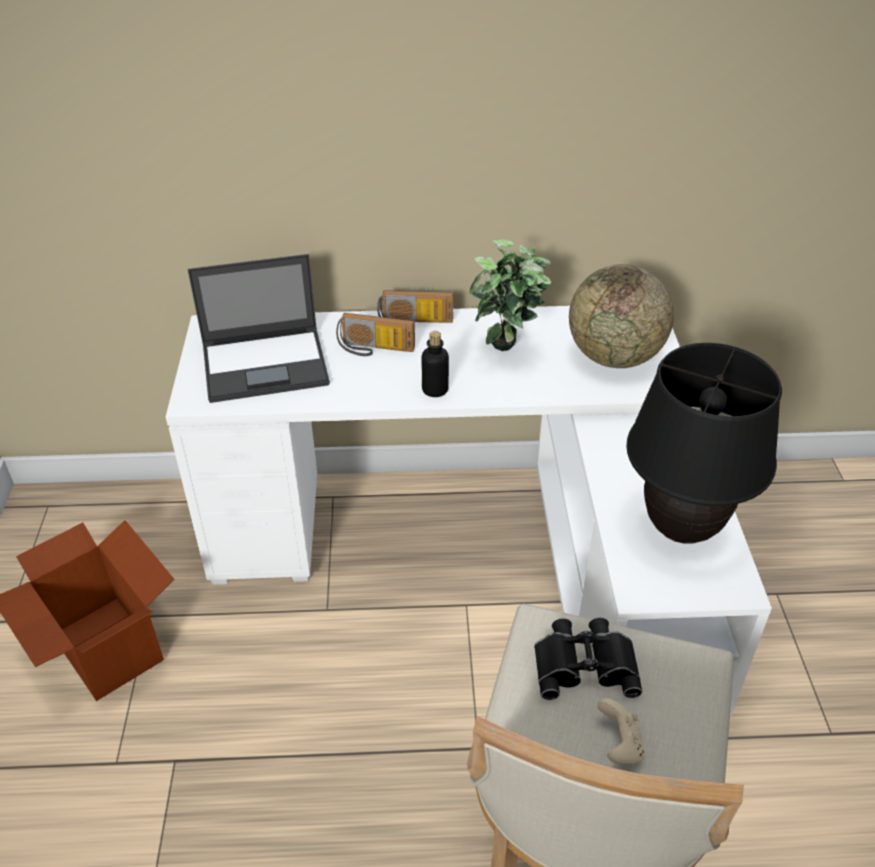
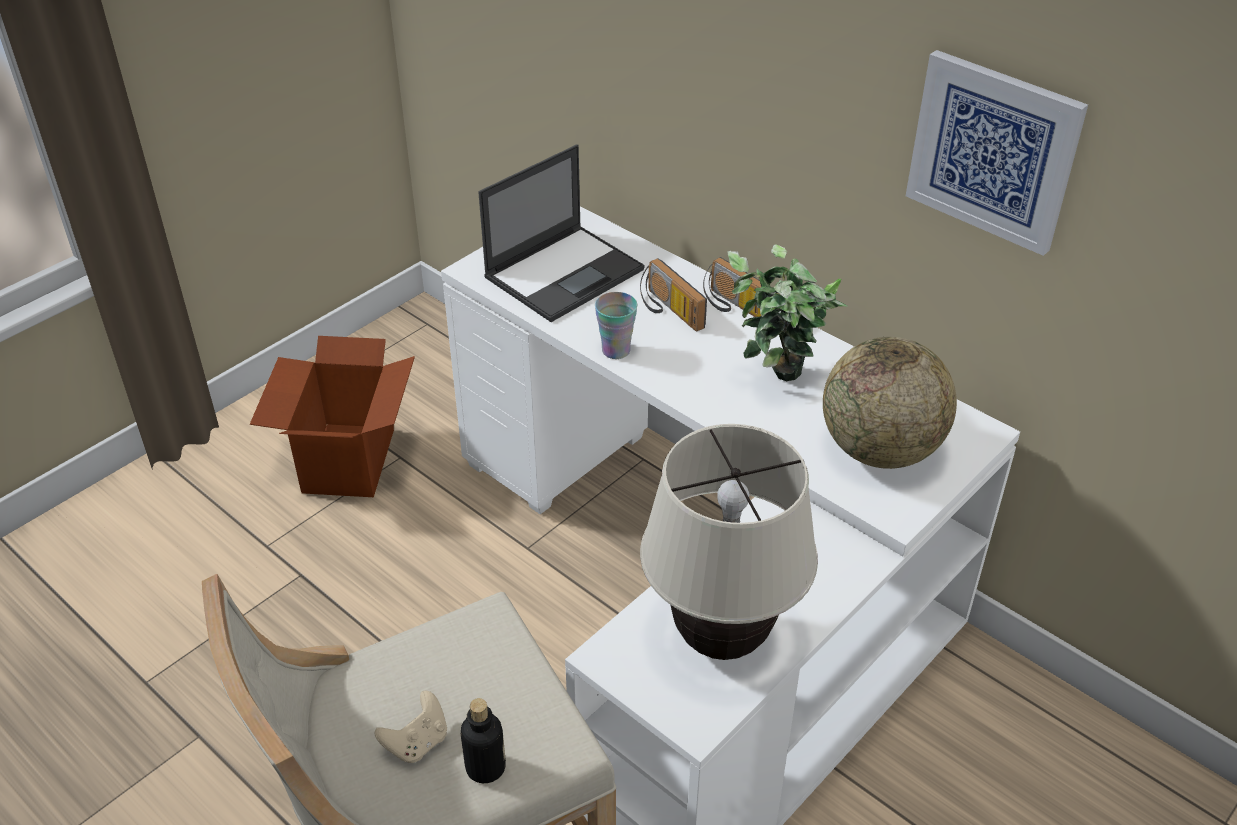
camera: 45 degrees right, 0 degrees up
(267, 364) = (565, 272): laptop -> laptop turned 75 degrees counterclockwise
(378, 395) = (616, 350): none -> cup
(435, 390) = (668, 375): bottle -> bottle (485, 767)
(585, 663) = (480, 669): black binoculars -> none
(614, 102) = (993, 151): none -> picture
(682, 529) = (722, 640): black table lamp -> beige table lamp

